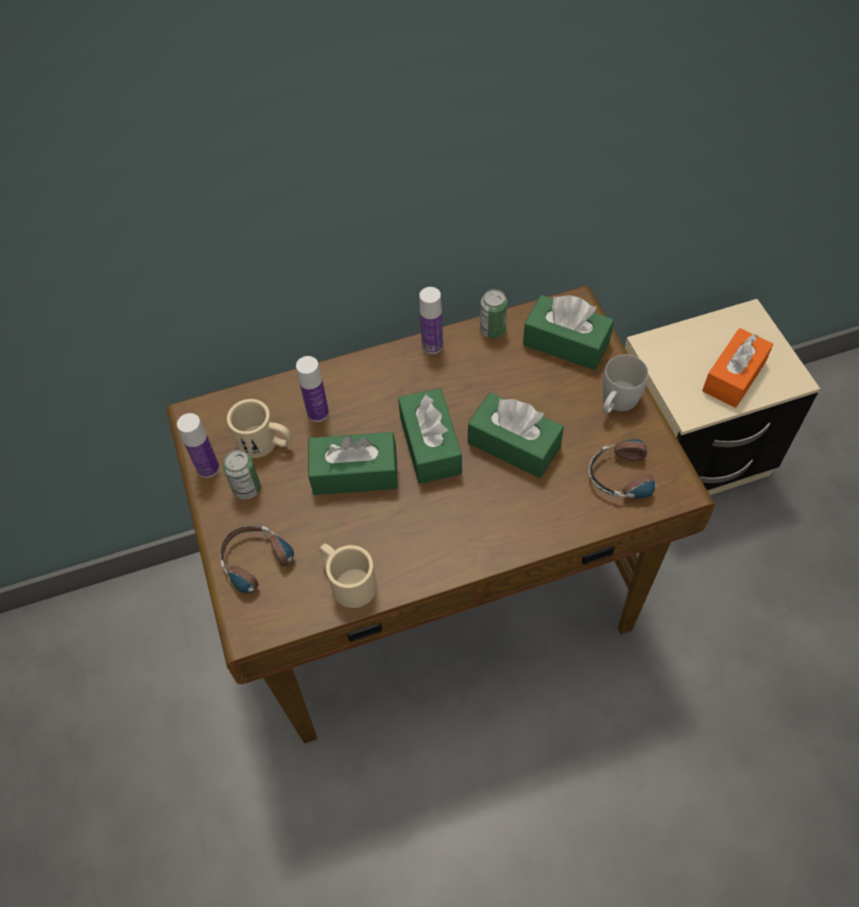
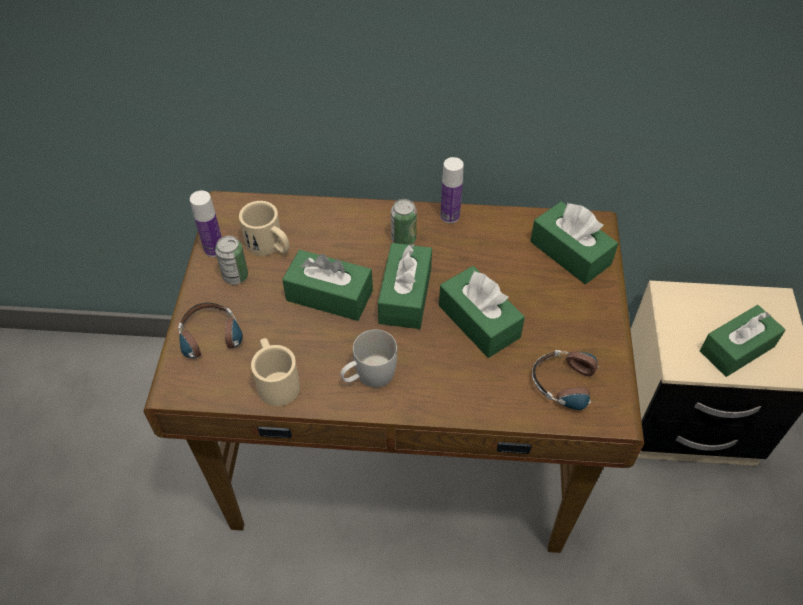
camera: 20 degrees right, 5 degrees down
(318, 413) = (325, 237): bottle -> none
(492, 330) = (509, 221): can -> can (403, 239)
(616, 403) = (591, 319): white mug -> white mug (368, 376)
(734, 376) = (737, 349): orange tissue box -> green tissue box

